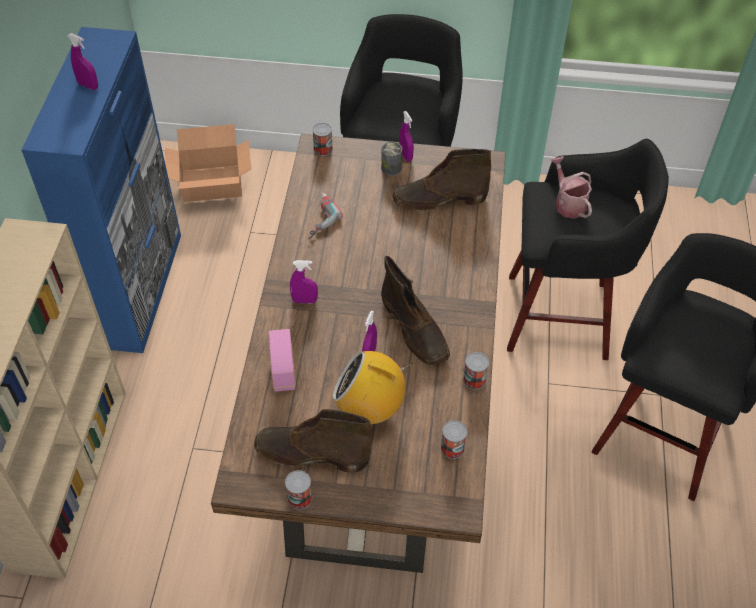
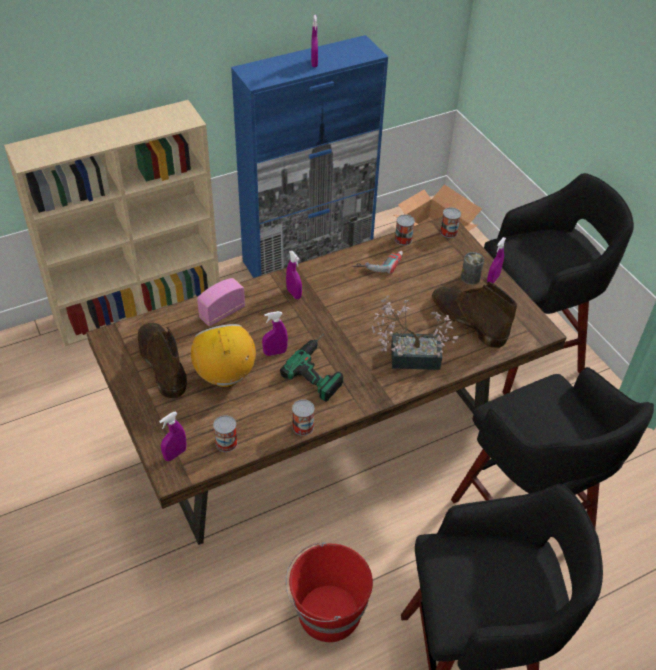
camera: 55 degrees right, 5 degrees down
(299, 498) = (120, 375): can -> can (403, 239)
(415, 329) = (321, 367): brown boot -> power drill
(438, 496) = (175, 454): none -> purple spray bottle
(449, 262) = (408, 356): none -> potted plant
(557, 505) = (327, 613): none -> red bucket
(568, 203) = (557, 408): watering can -> none

